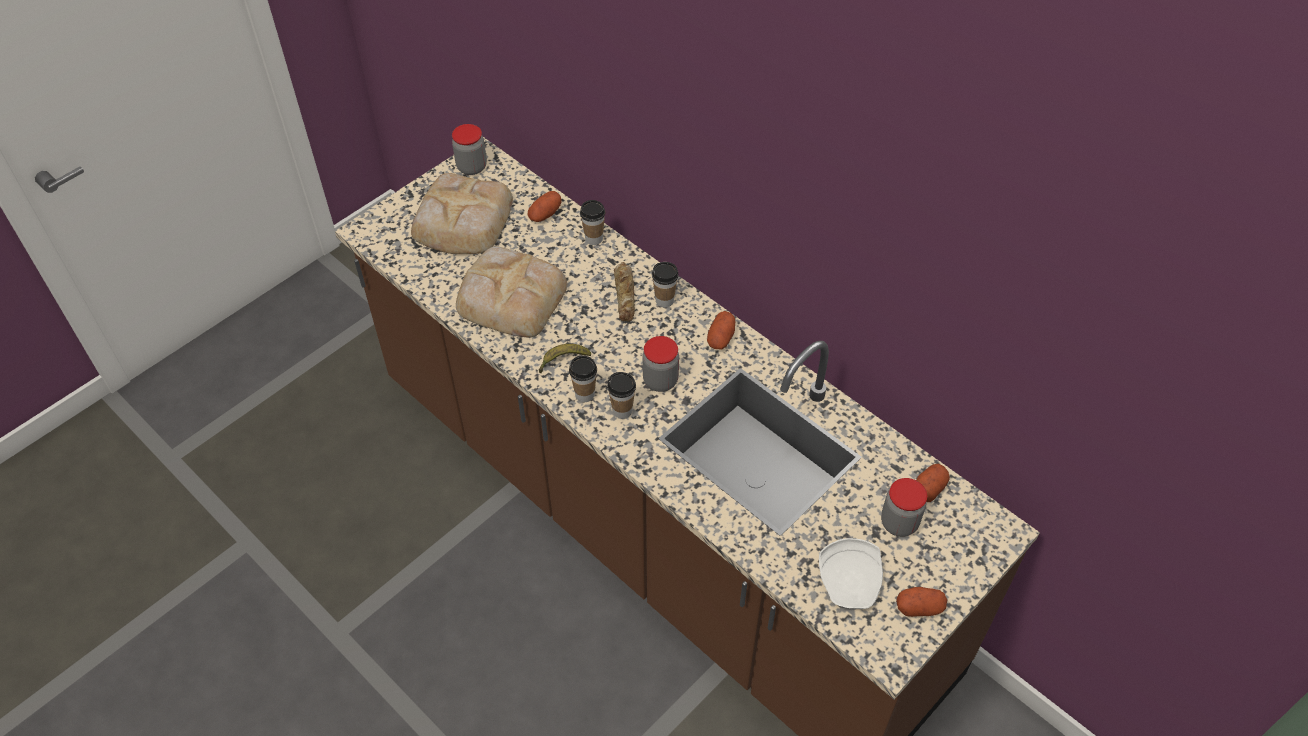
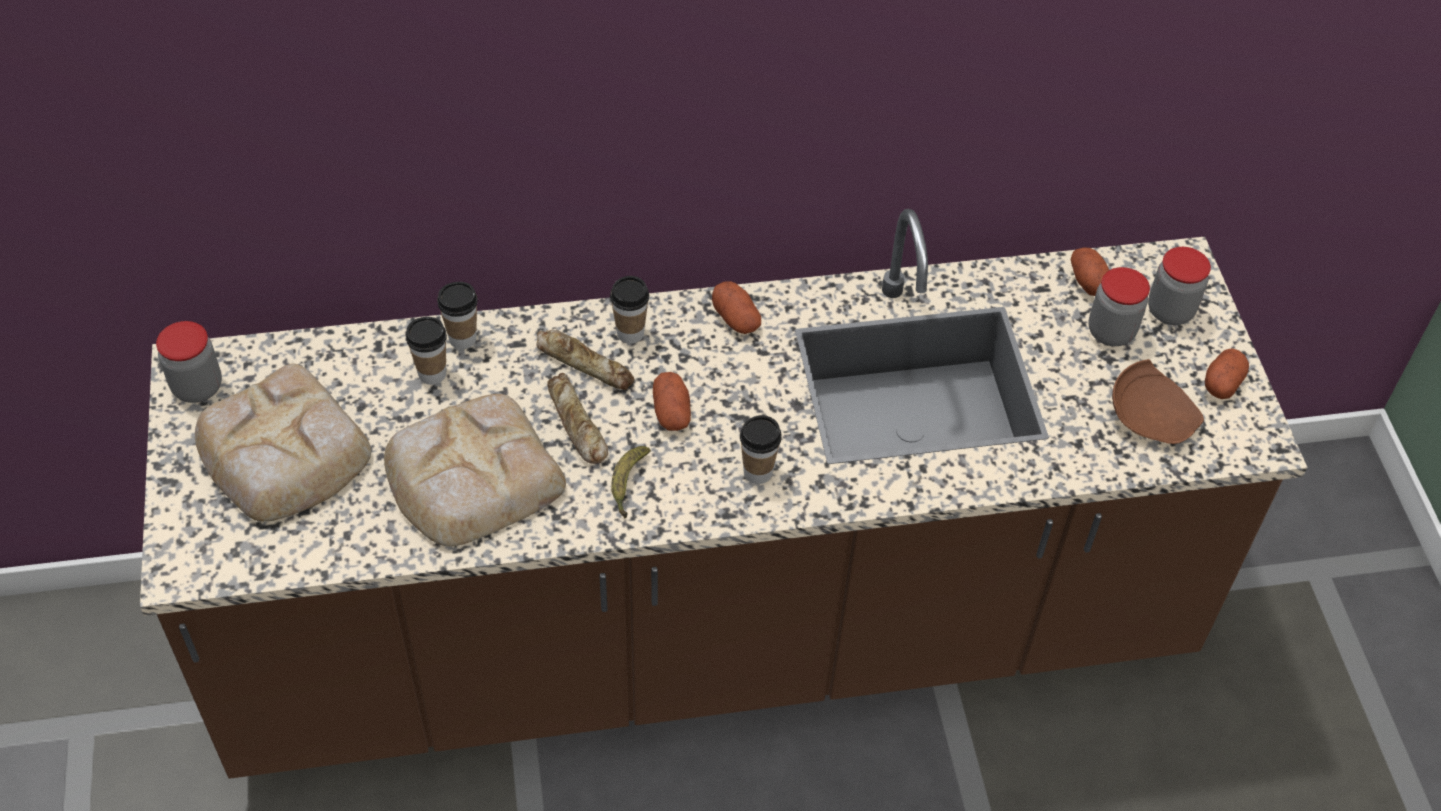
camera: 55 degrees left, 0 degrees up
(545, 214) = (369, 361): potato -> potato (671, 412)
(582, 316) = (576, 424): none -> bread
(585, 394) = (700, 493): cup -> cup (432, 374)
(660, 380) = (746, 410): jar -> jar (1170, 311)
(851, 581) = (1151, 416): white plate -> brown plate

